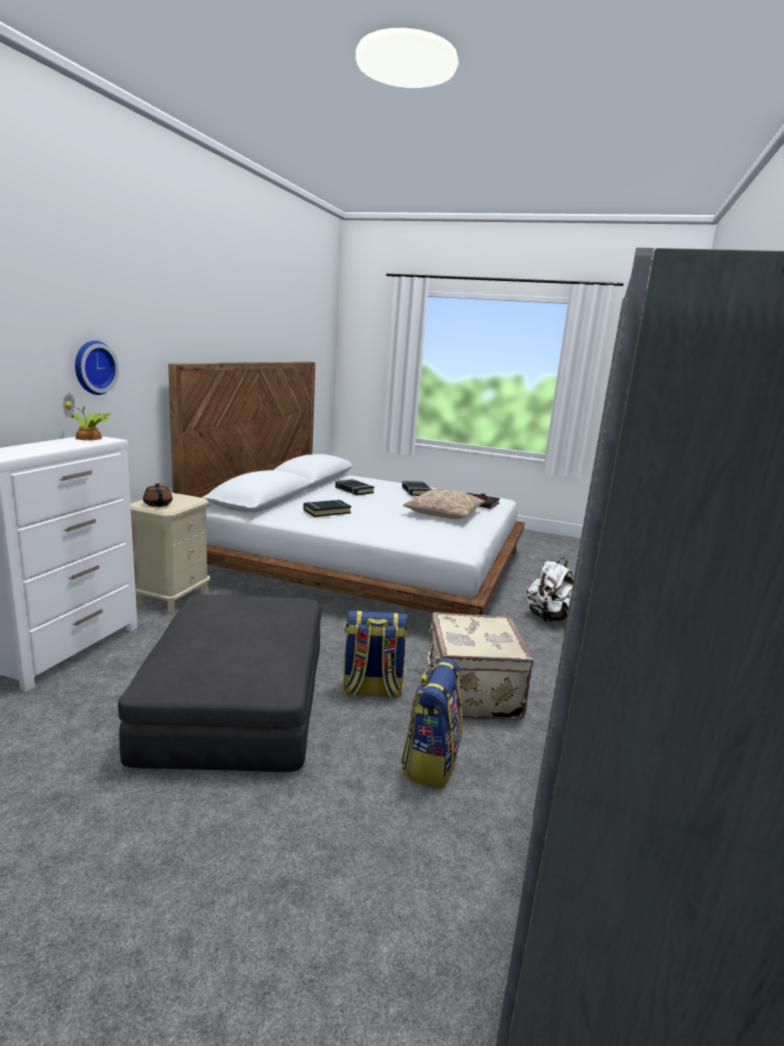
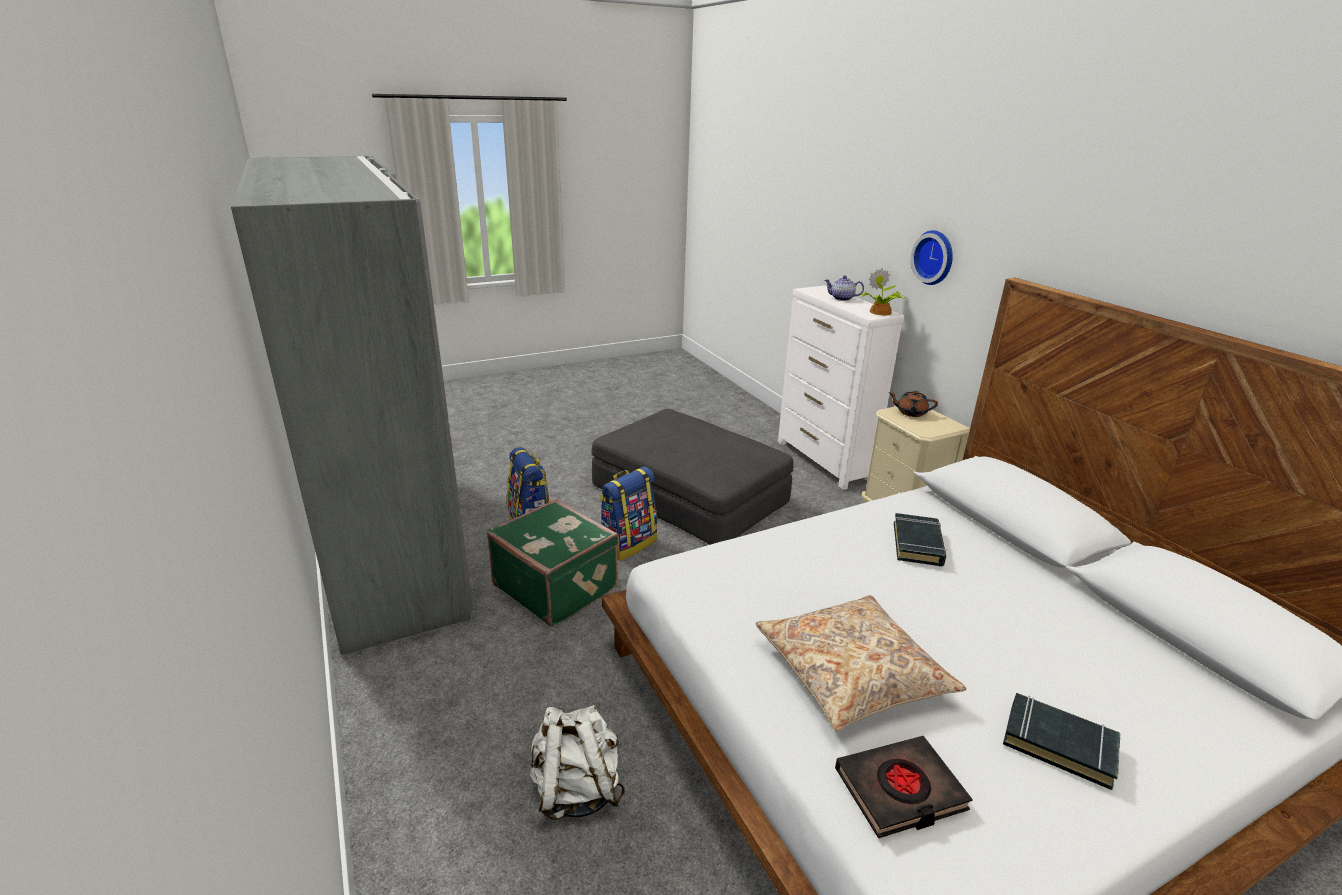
camera: 135 degrees right, 10 degrees up
(39, 447) = (841, 299): none -> teapot
(354, 490) = (1081, 645): black book -> none
(470, 693) = (557, 586): beige suitcase -> green suitcase

